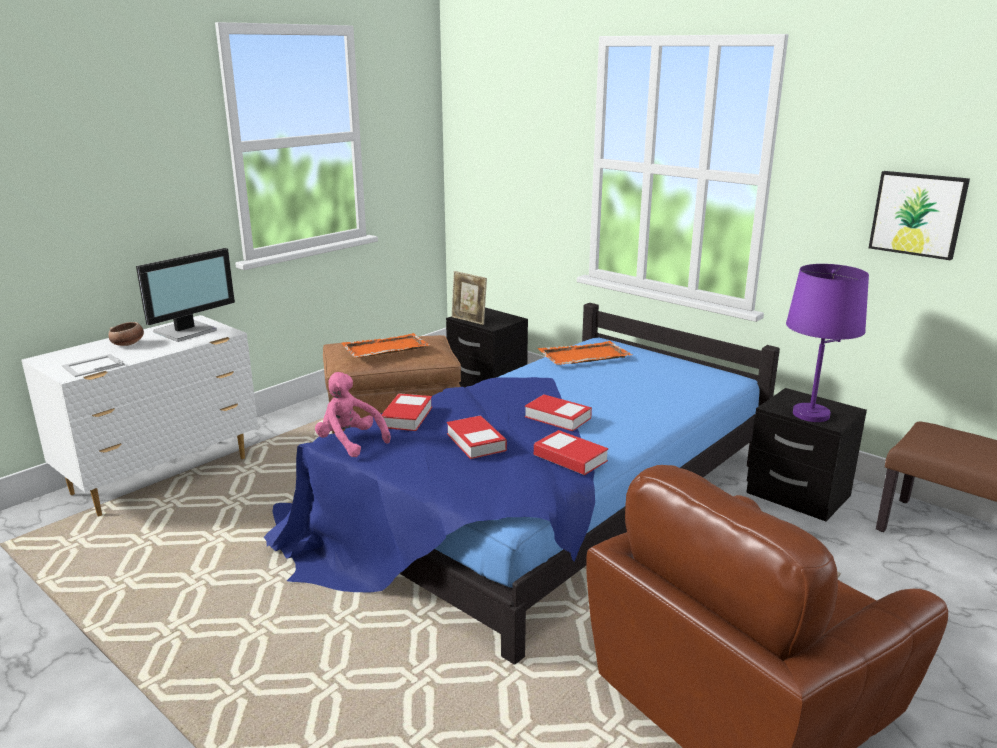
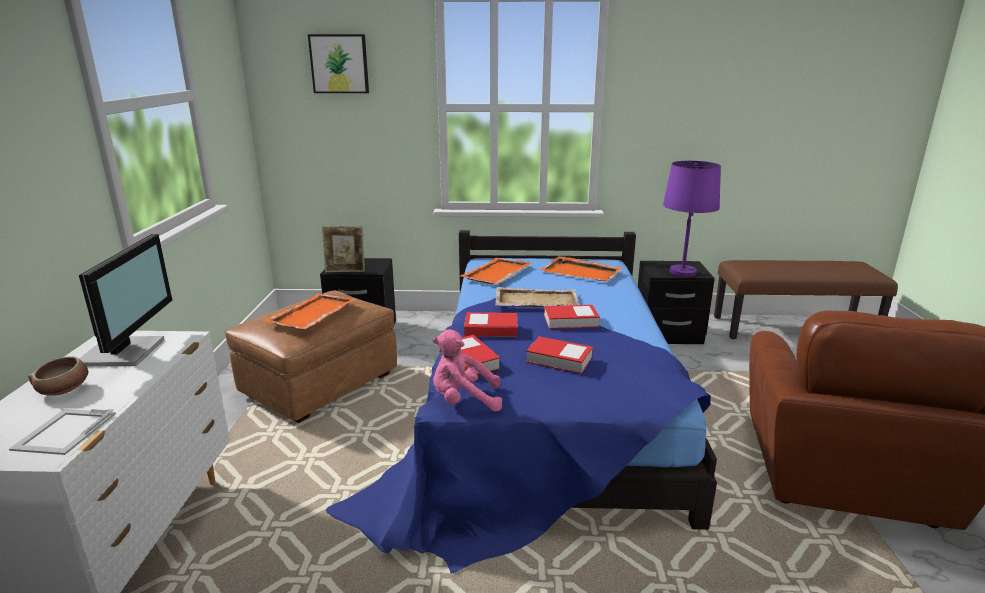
camera: 40 degrees left, 0 degrees up
(564, 390) = (535, 301): none -> beige tray
(570, 458) = (638, 346): book -> book (491, 329)
(673, 379) = (582, 272): none -> orange tray
(918, 214) = (710, 120): picture -> picture (339, 64)

